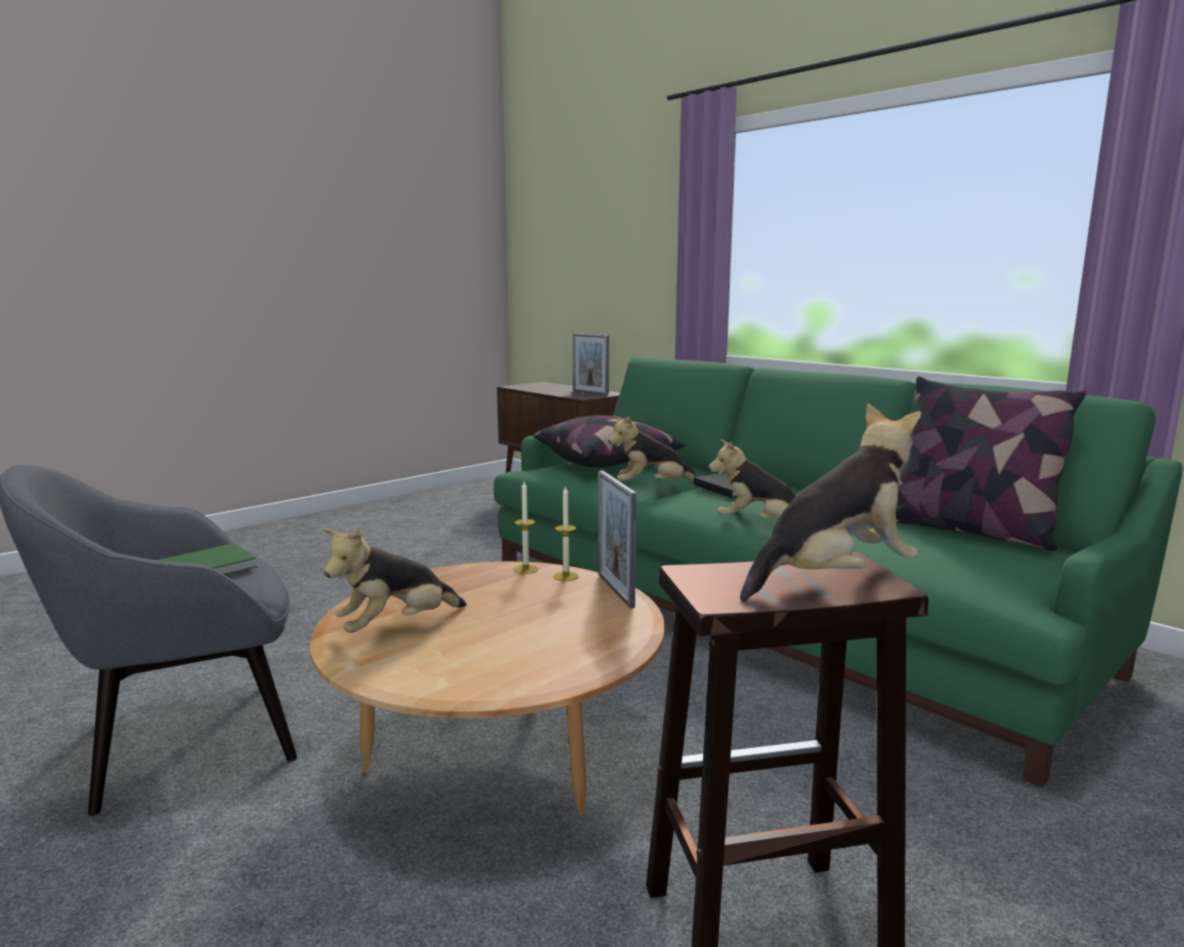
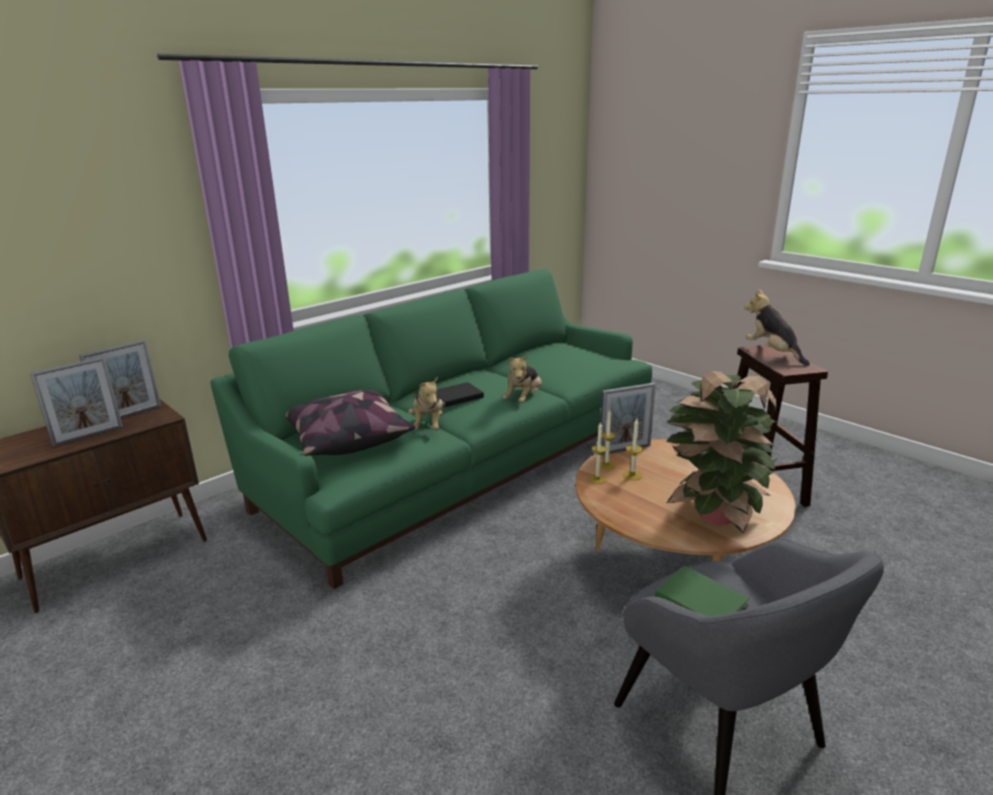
camera: 90 degrees left, 10 degrees up
(396, 627) = (712, 516): plush toy -> potted plant
(532, 589) = (632, 475): none -> candle
(553, 391) = (88, 436): none -> picture frame
(970, 530) = (543, 352): pillow -> none

